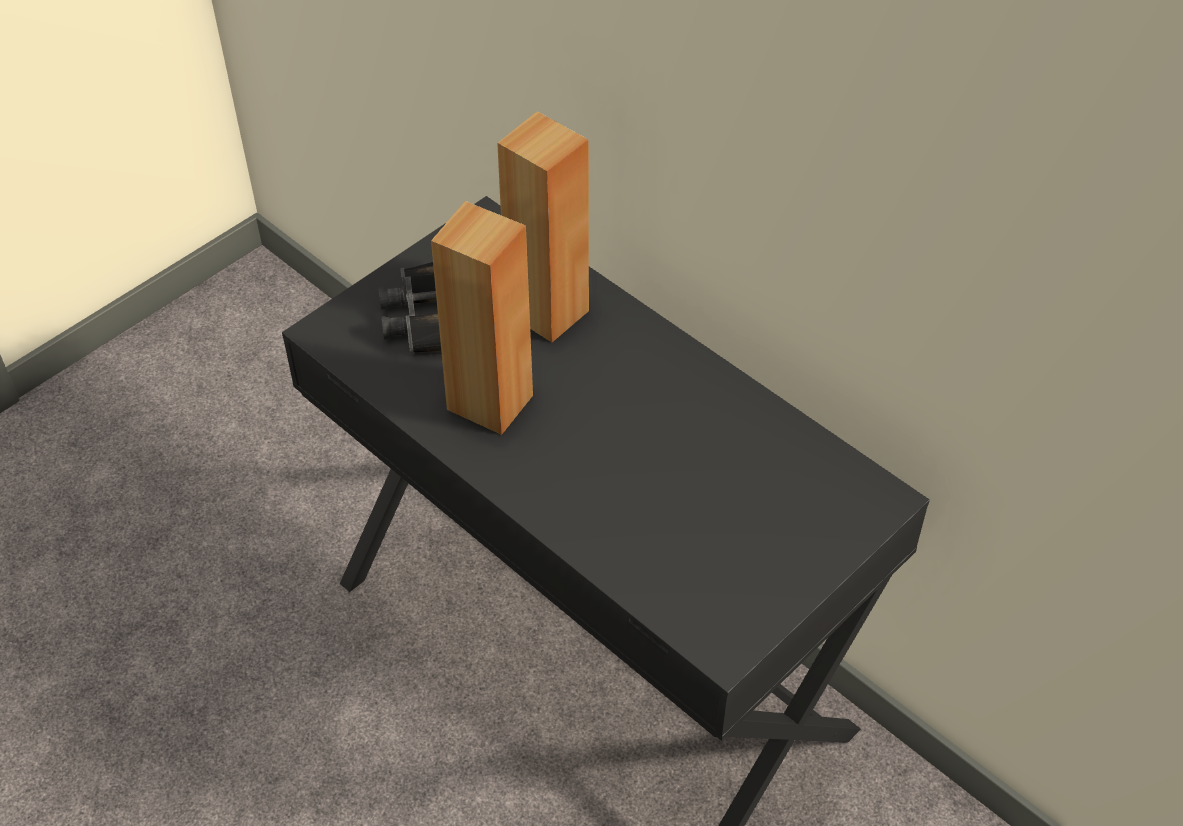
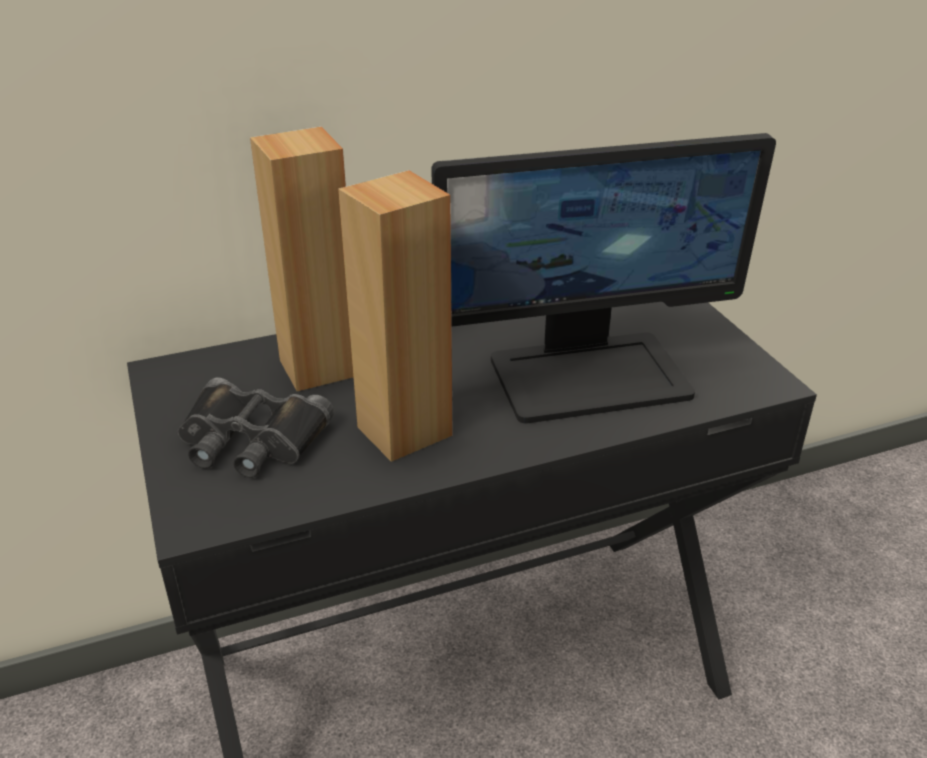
camera: 65 degrees left, 15 degrees down
(650, 500) = (589, 375): none -> monitor

